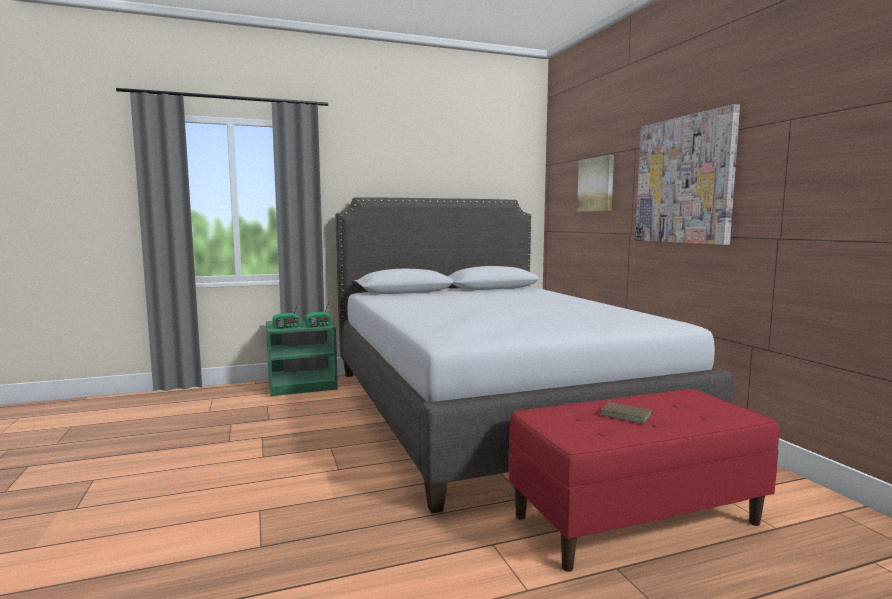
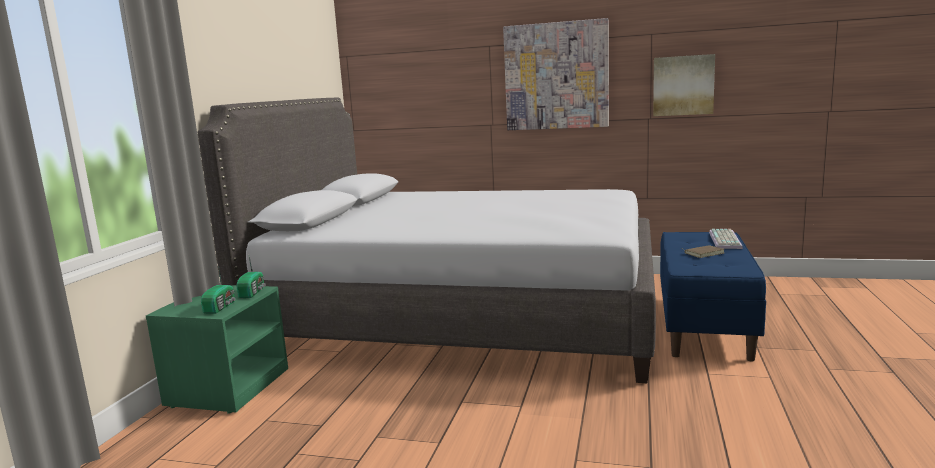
camera: 55 degrees left, 5 degrees up
(596, 184) = (437, 79): picture -> picture (683, 85)
(636, 519) = (703, 325): red bench -> blue bench
(715, 419) = (726, 240): none -> keyboard

